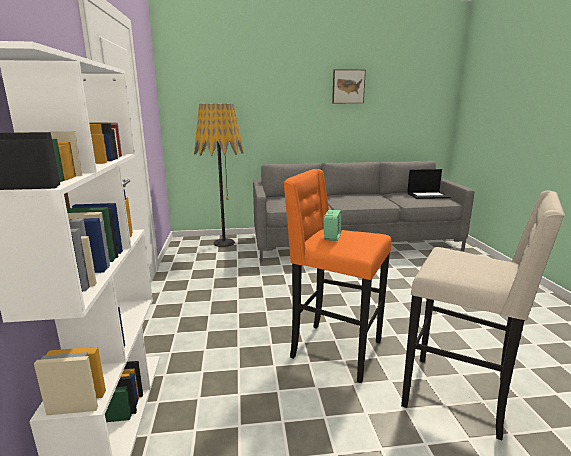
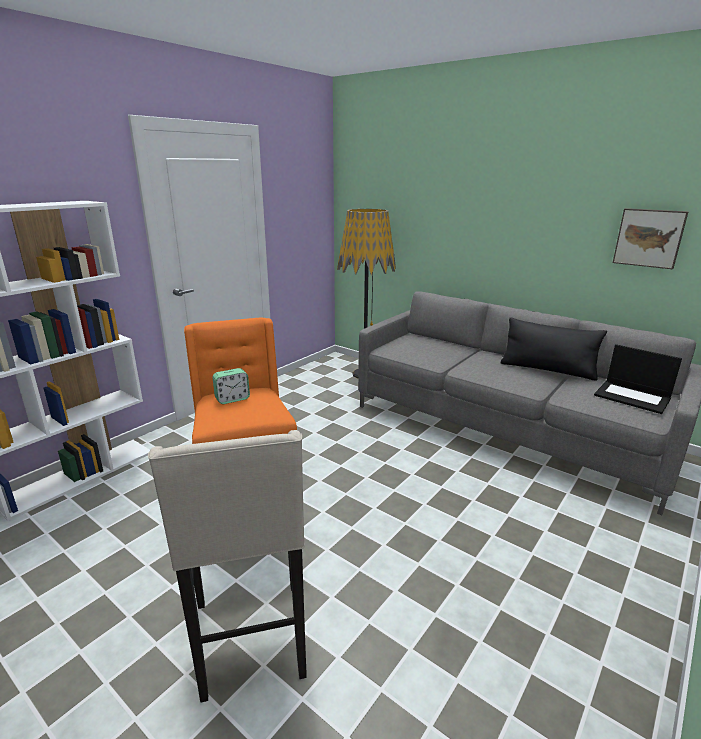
camera: 45 degrees right, 5 degrees up
(348, 86) = (558, 192): picture -> picture (649, 238)
(375, 195) = (547, 370): none -> black pillow

